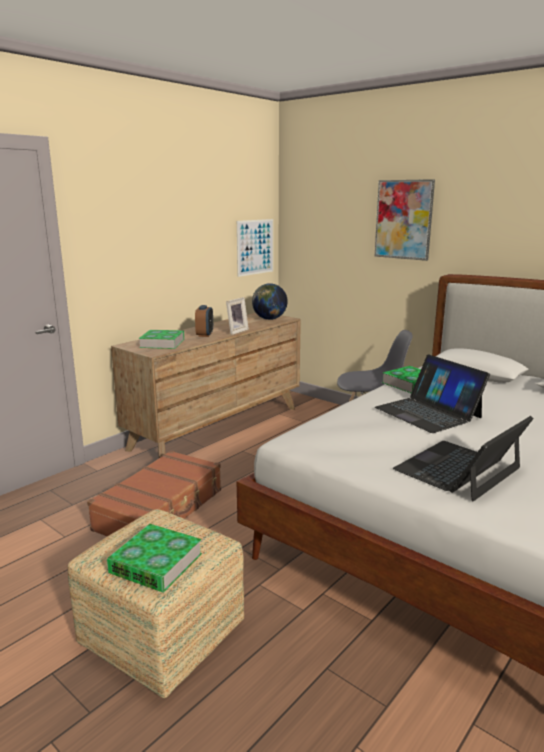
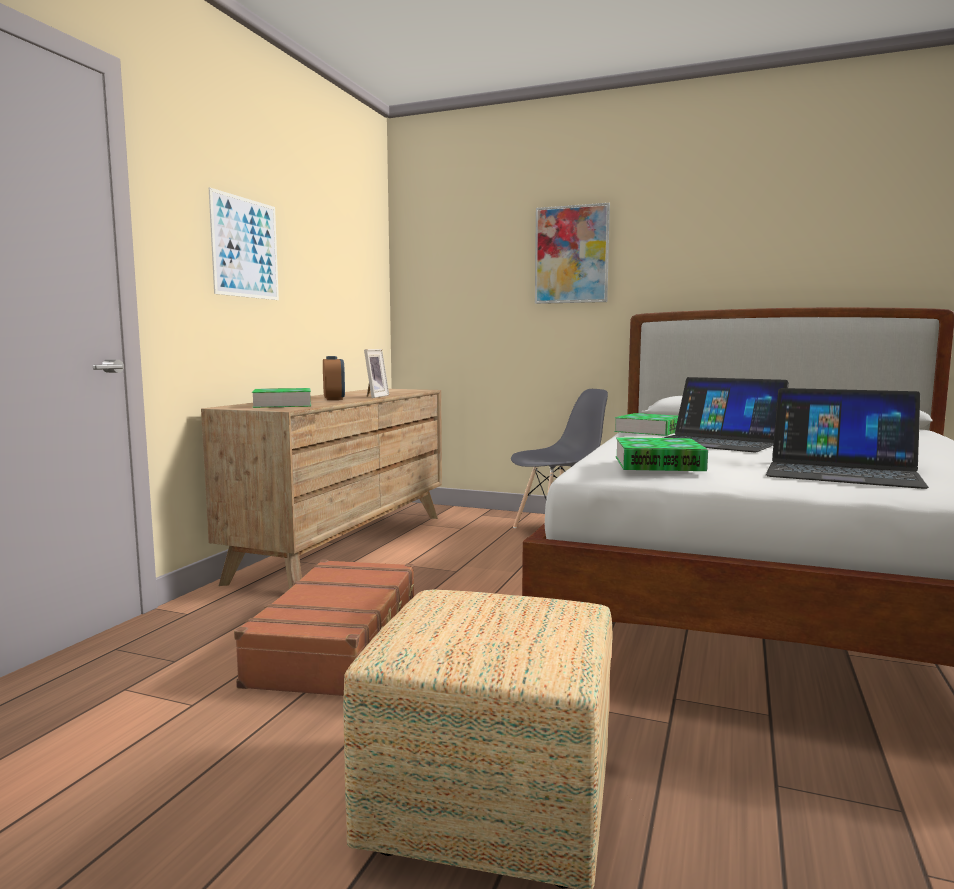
camera: 20 degrees left, 10 degrees down
(156, 563) = (520, 640): book -> book (658, 463)
(255, 247) = (367, 299): picture -> picture (245, 248)
(269, 319) = (401, 390): globe -> none
(458, 469) = (842, 472): laptop -> laptop turned 90 degrees counterclockwise

